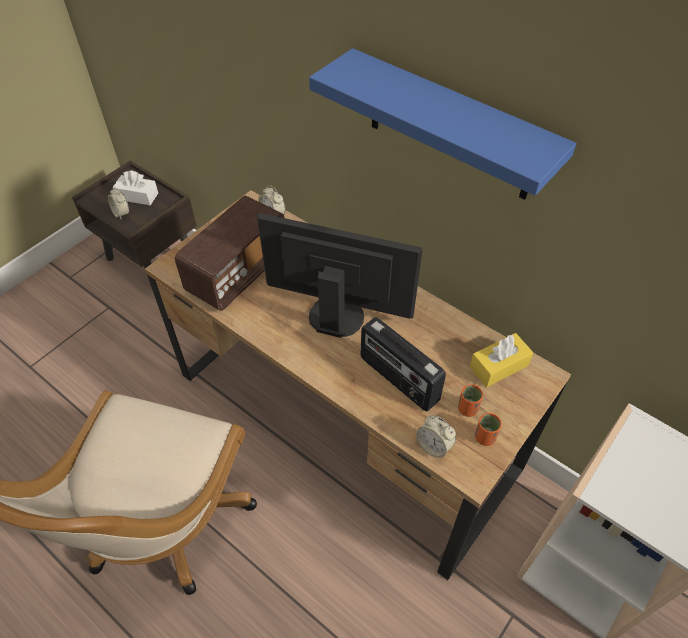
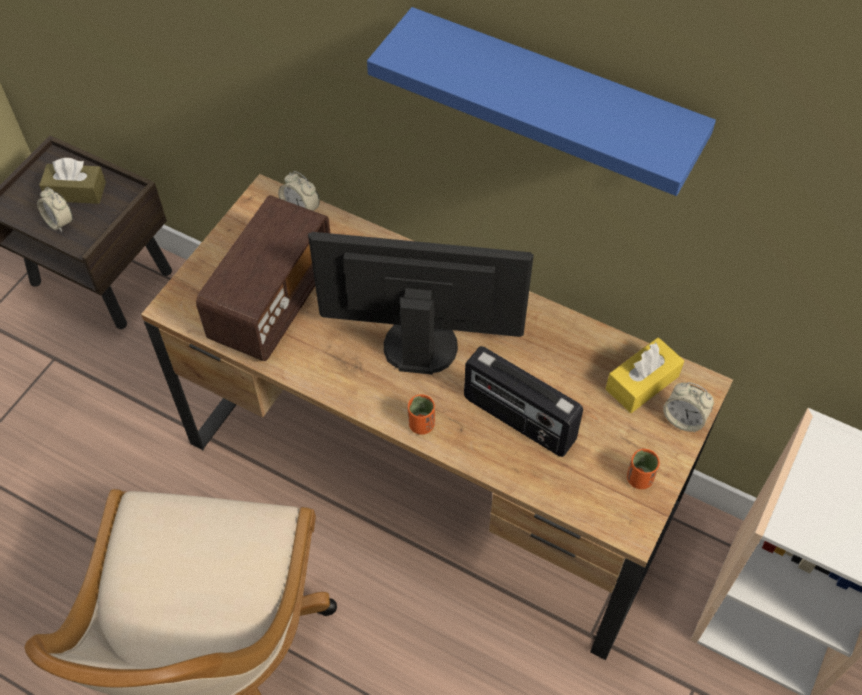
camera: 10 degrees left, 5 degrees up
(137, 196) = (76, 191): white tissue box -> brown tissue box
(433, 446) = (578, 499): alarm clock -> alarm clock (683, 419)
(467, 409) = (612, 445): orange cup -> orange cup (421, 424)

